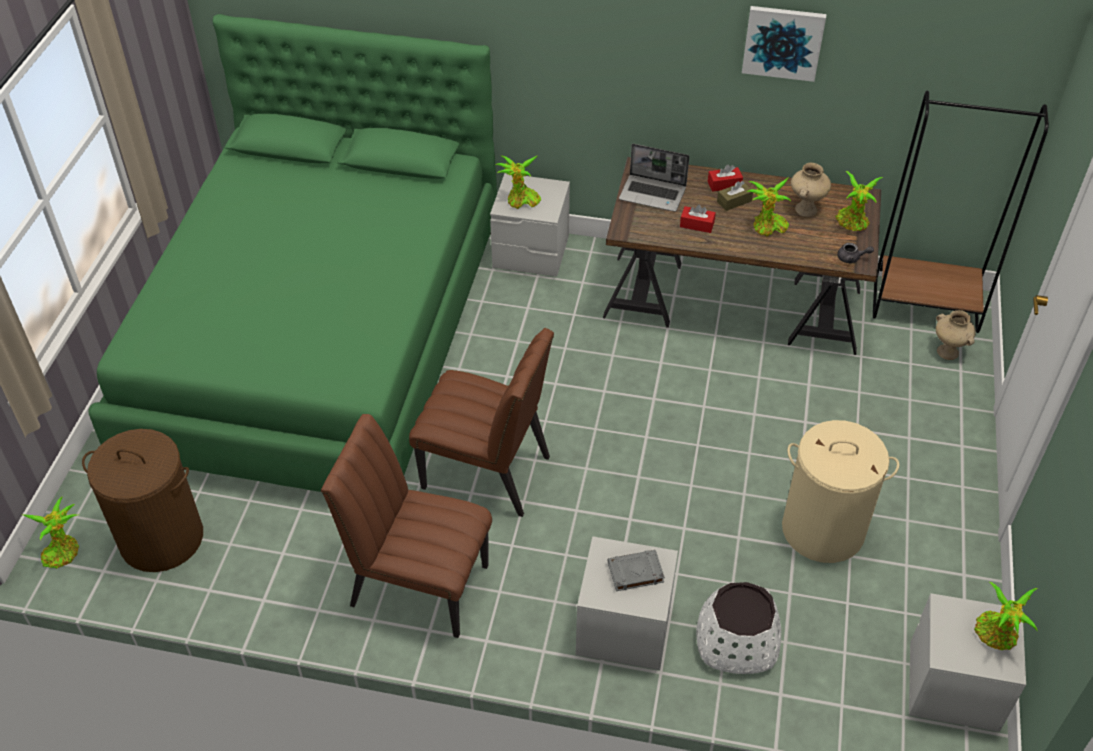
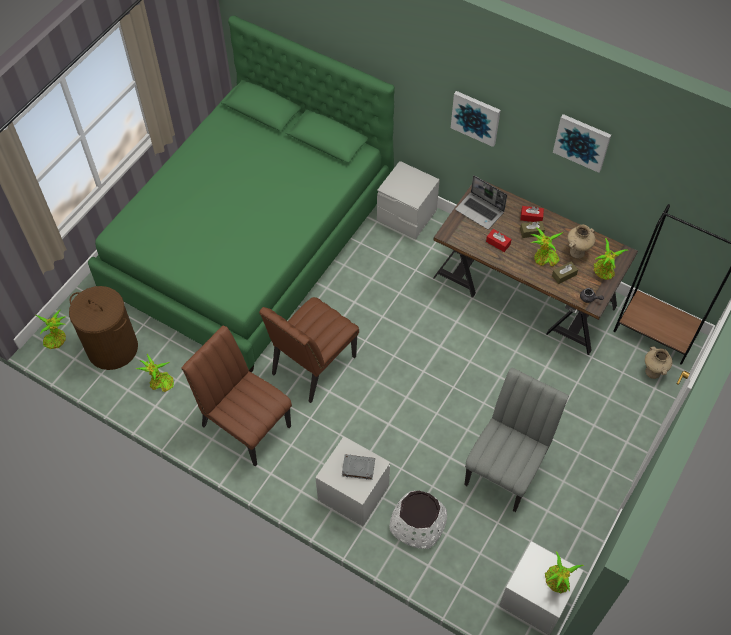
camera: 20 degrees right, 10 degrees up
(485, 472) = (314, 364): brown chair -> brown chair turned 90 degrees clockwise
(521, 201) = (401, 186): potted plant -> potted plant (160, 383)
(617, 59) = (476, 117): none -> picture
(804, 240) = (564, 275): none -> brown tissue box
(823, 529) = (506, 469): beige laundry basket -> grey chair

